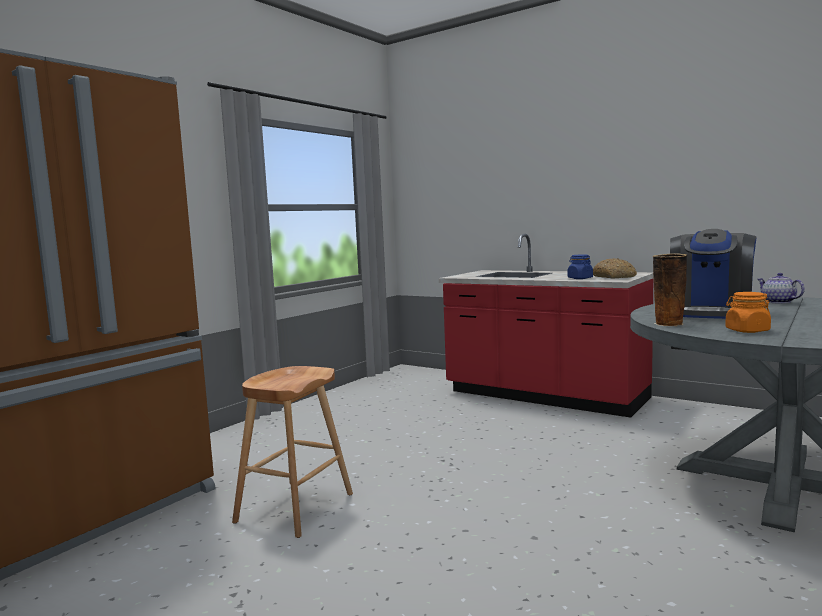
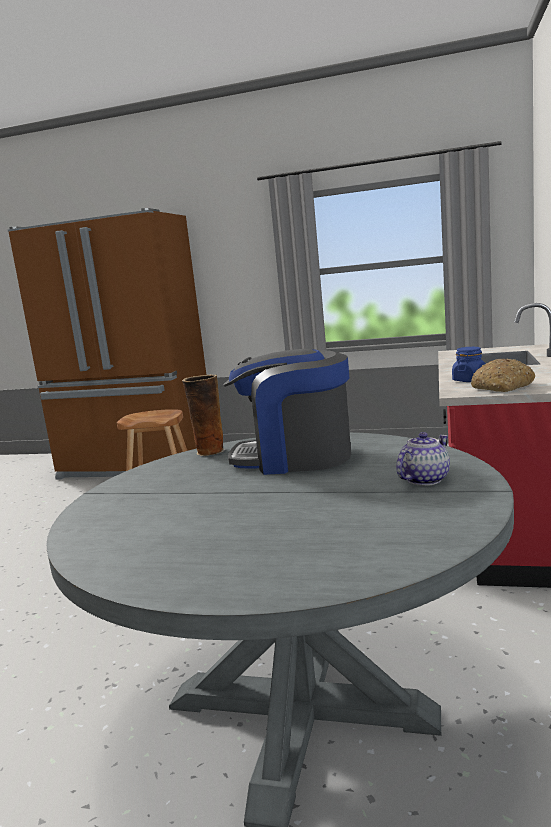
camera: 70 degrees right, 5 degrees up
(747, 330) = (167, 478): orange jar -> none

